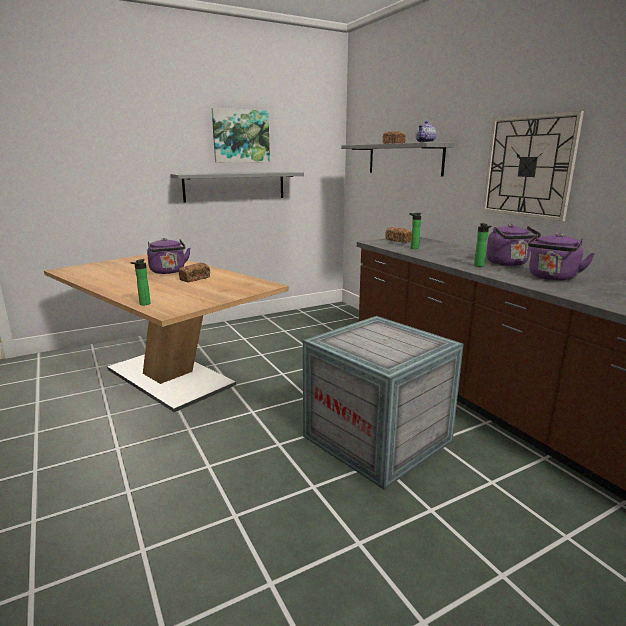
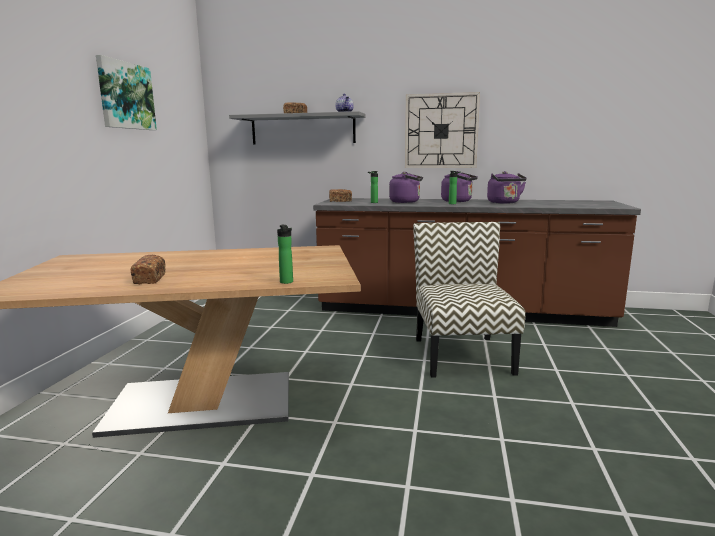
camera: 50 degrees left, 5 degrees down
(168, 272) = (177, 262): purple kettle -> purple kettle (406, 202)
(195, 279) = (238, 259): bread -> bread (150, 279)
(235, 186) = (126, 159): grey shelf -> none
(378, 439) = (461, 355): crate -> chair

